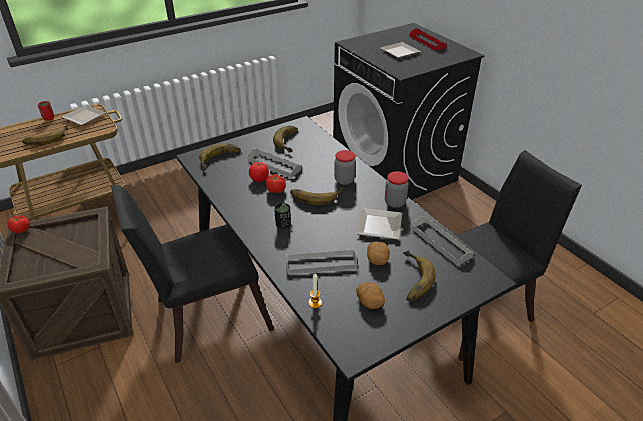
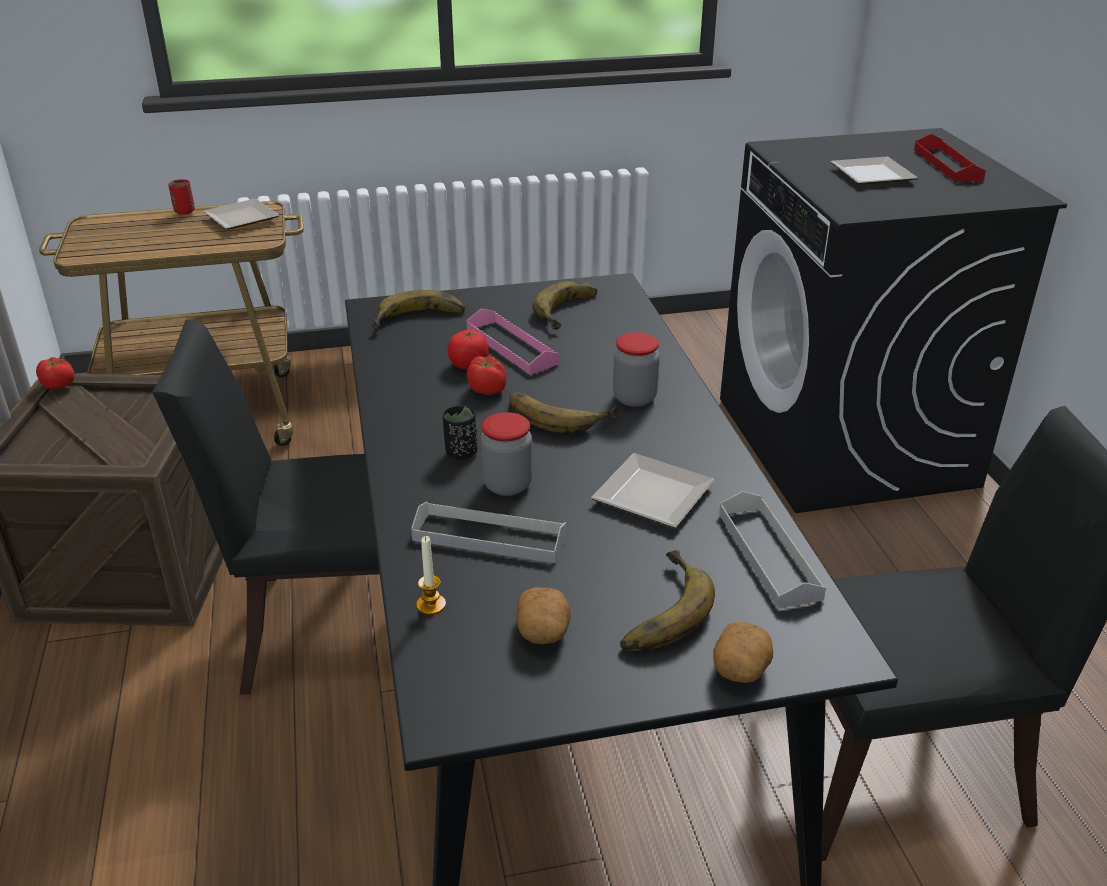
camera: 20 degrees right, 5 degrees down
(46, 138) = (161, 241): banana -> none
(274, 165) = (512, 346): grey tray -> pink tray
(377, 259) = (609, 556): potato -> potato (741, 668)
(395, 202) = (714, 459): jar -> jar (507, 485)

